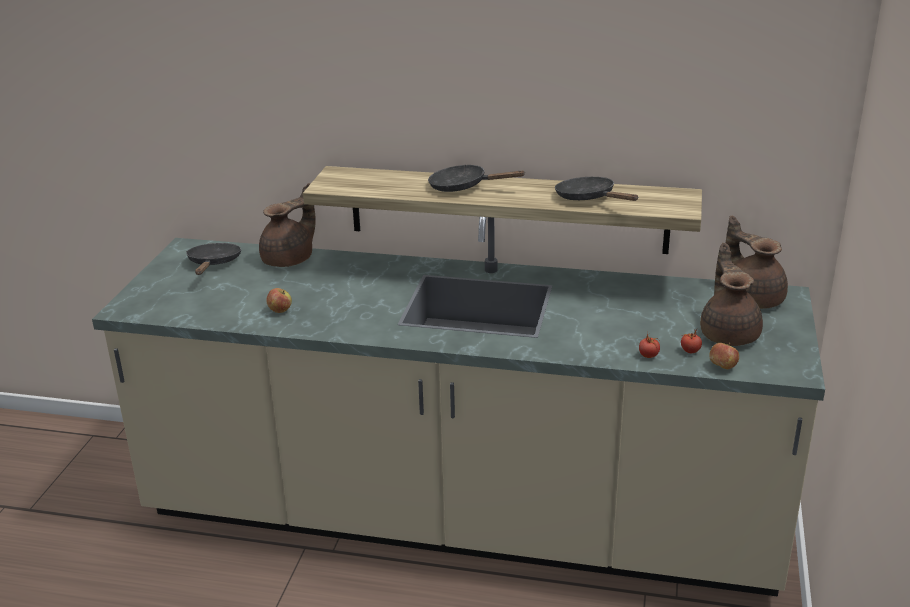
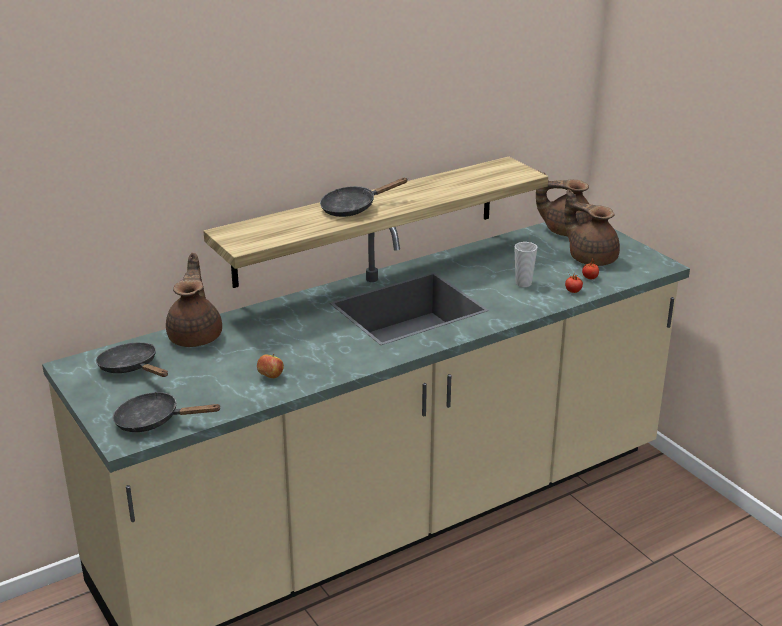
camera: 45 degrees left, 0 degrees up
(589, 198) = (456, 186): black frying pan -> black frying pan (154, 421)
(613, 328) = (523, 283): none -> cup
(722, 367) = (622, 279): apple -> none

